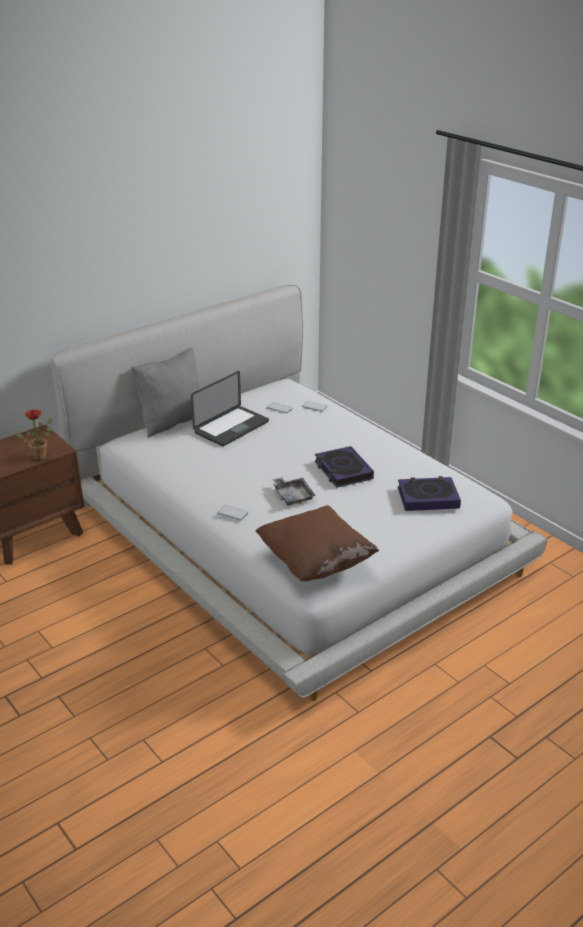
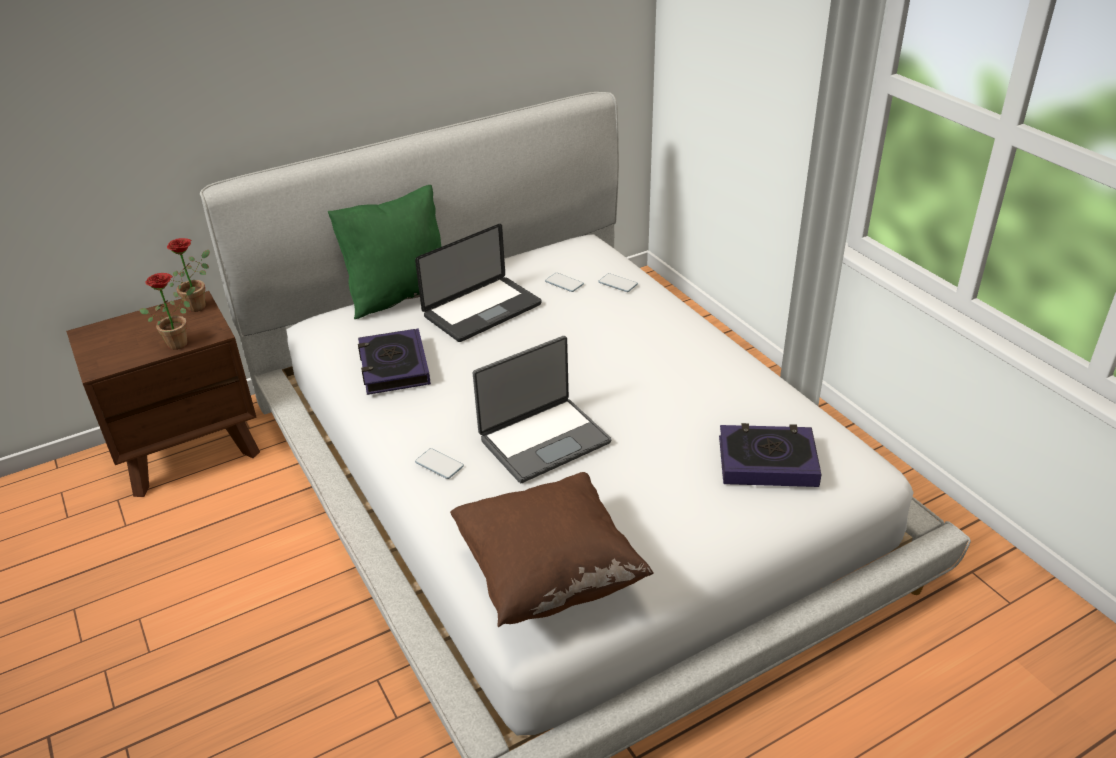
camera: 10 degrees right, 5 degrees up
(42, 433) = (198, 304): none -> potted plant
(172, 421) = (399, 295): grey pillow -> green pillow
(292, 496) = (543, 440): grey tray -> laptop
(343, 471) = (636, 399): book -> book (394, 367)

